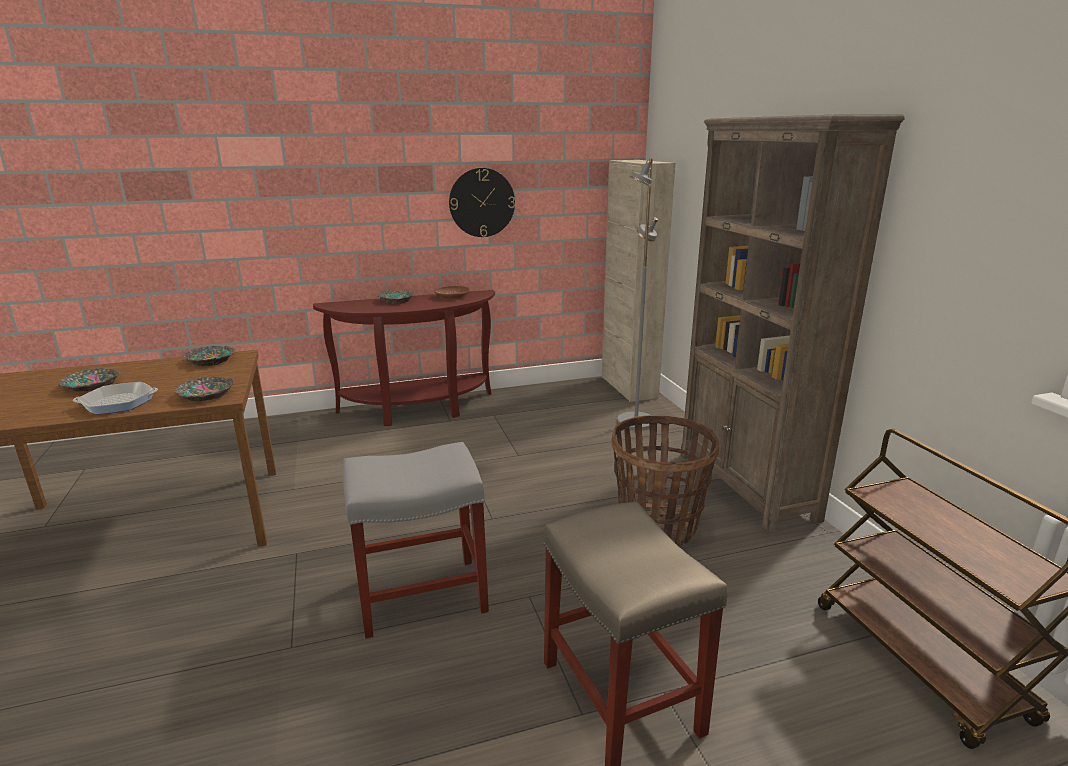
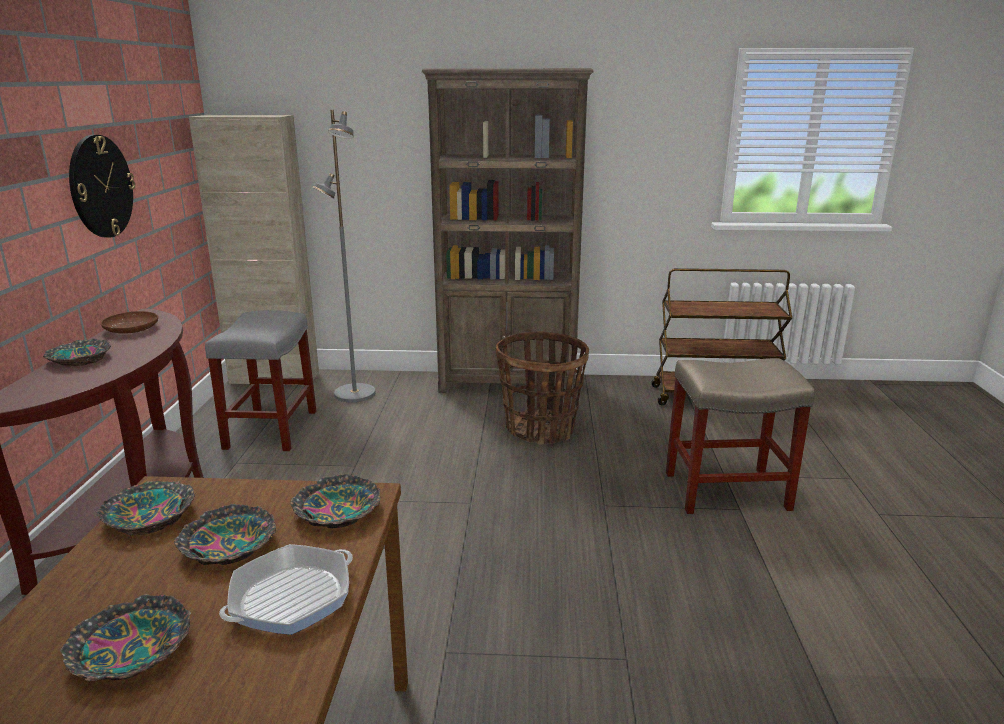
camera: 70 degrees left, 0 degrees up
(118, 403) = (291, 597): frying pan -> frying pan turned 45 degrees clockwise
(175, 381) = (229, 546): none -> bowl
(420, 596) = (578, 564): grey stool -> grey stool (271, 430)

